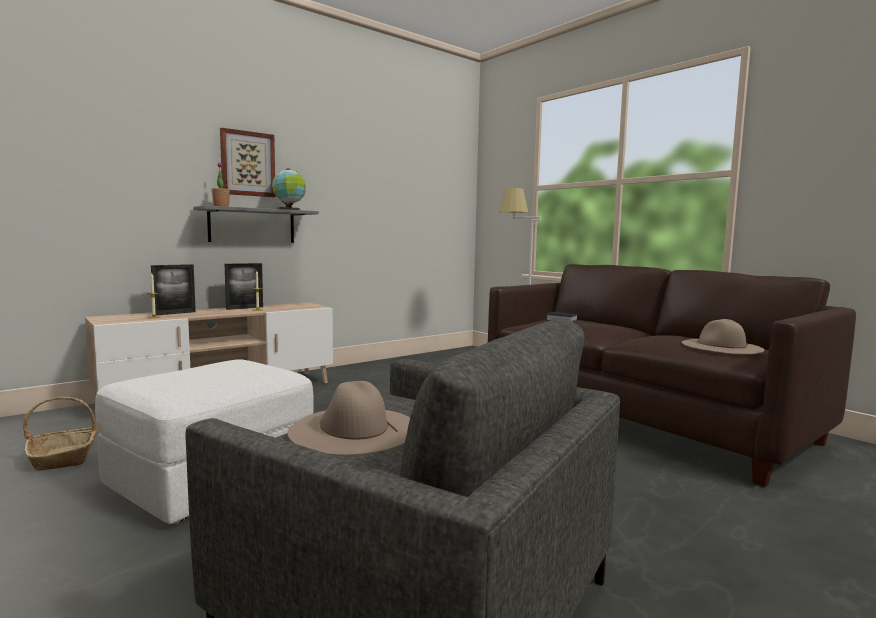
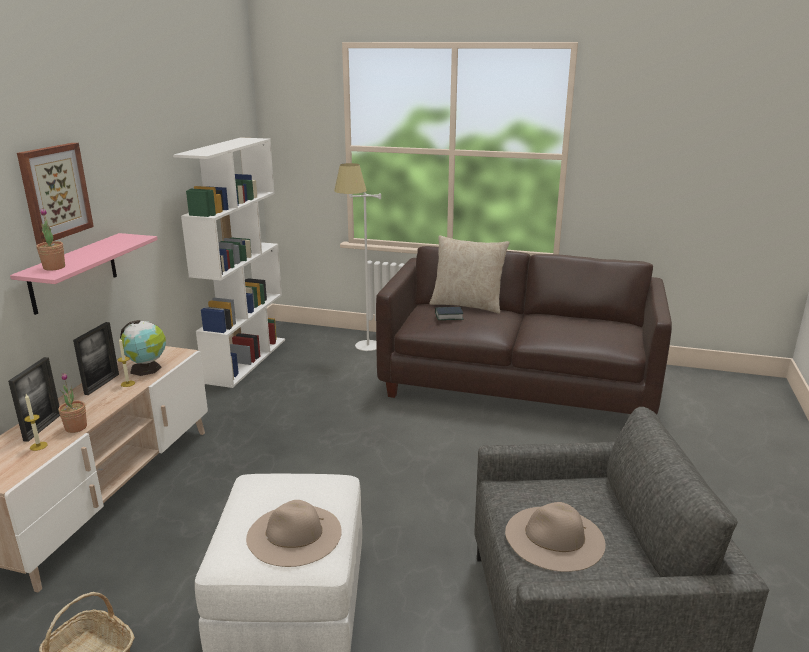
camera: 35 degrees left, 15 degrees up
(188, 316) = (76, 427): none -> potted plant
(252, 225) = (73, 273): grey shelf -> pink shelf
(289, 210) = (121, 242): globe -> globe (147, 369)
(418, 358) = (246, 360): none -> white bookcase
(597, 321) = (467, 305): none -> beige pillow
(721, 346) = (599, 331): beige hat -> beige hat (294, 534)

